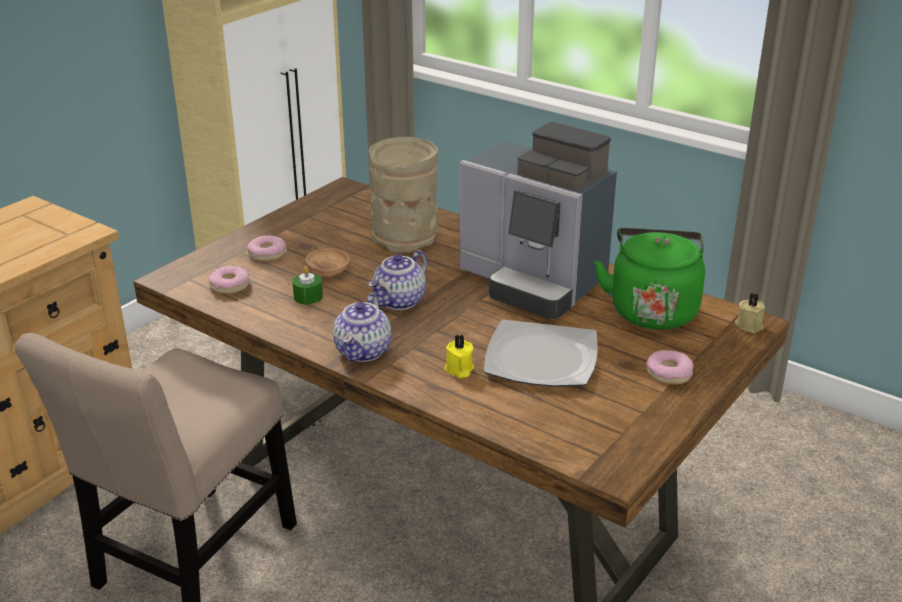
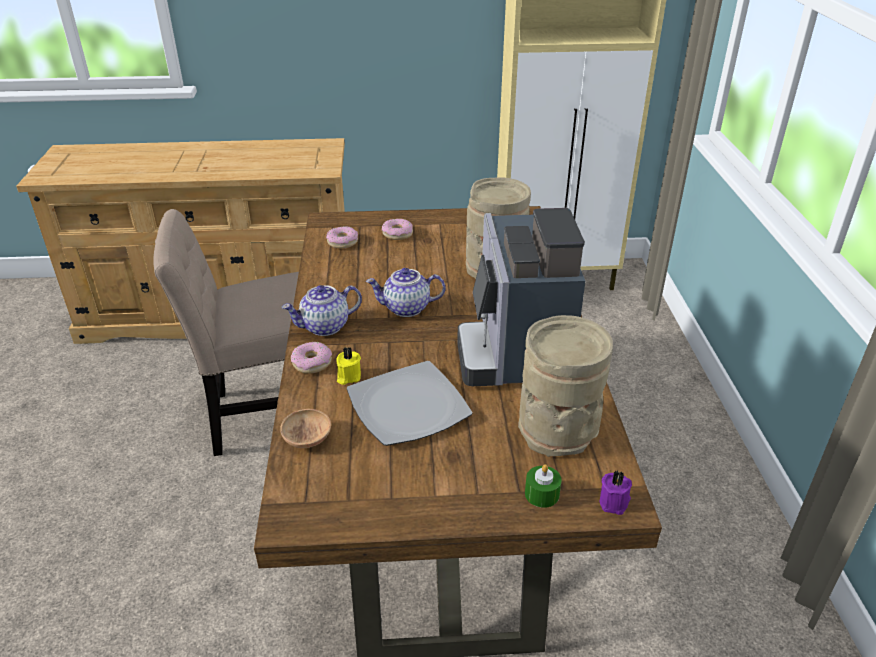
camera: 50 degrees right, 5 degrees up
(308, 297) = (365, 273): green candle -> green candle (542, 494)
(328, 272) = (406, 264): brown bowl -> brown bowl (307, 439)
(652, 310) = (559, 431): green kettle -> beige vase
(669, 373) = (468, 487): donut -> donut (312, 363)
(749, 325) = (615, 502): beige candle -> purple candle

